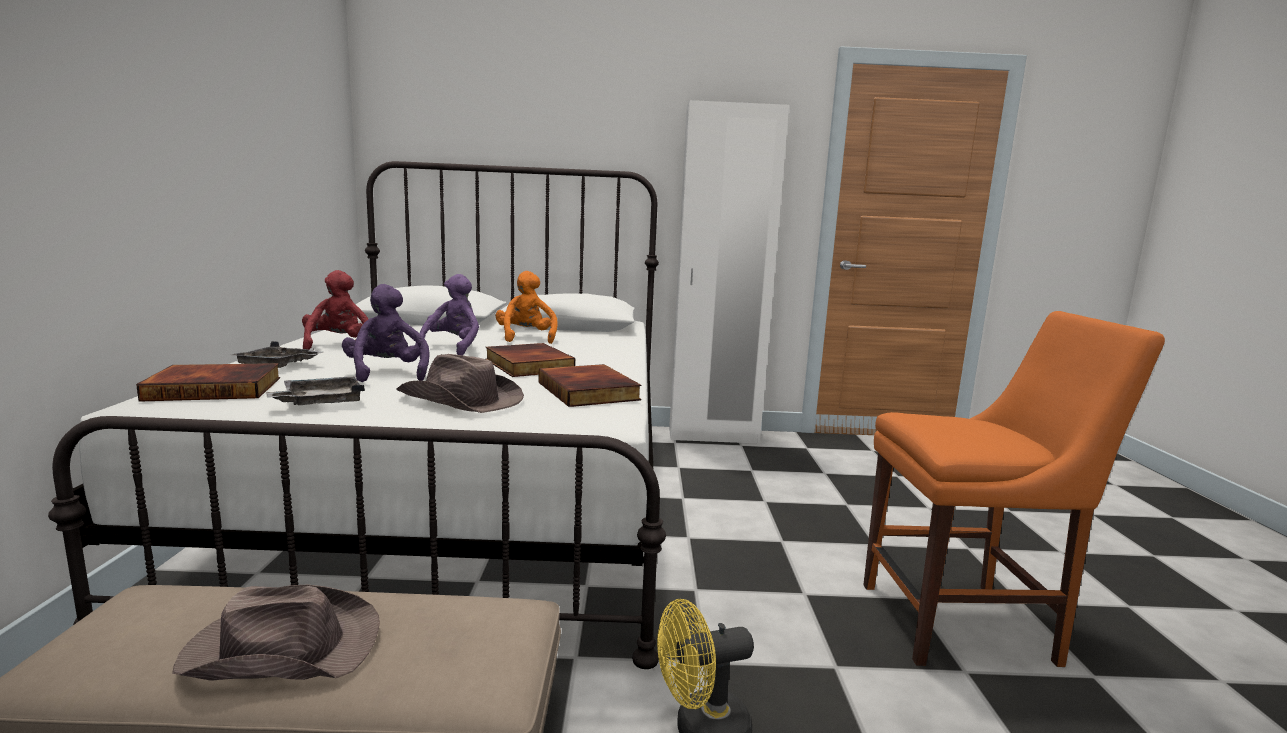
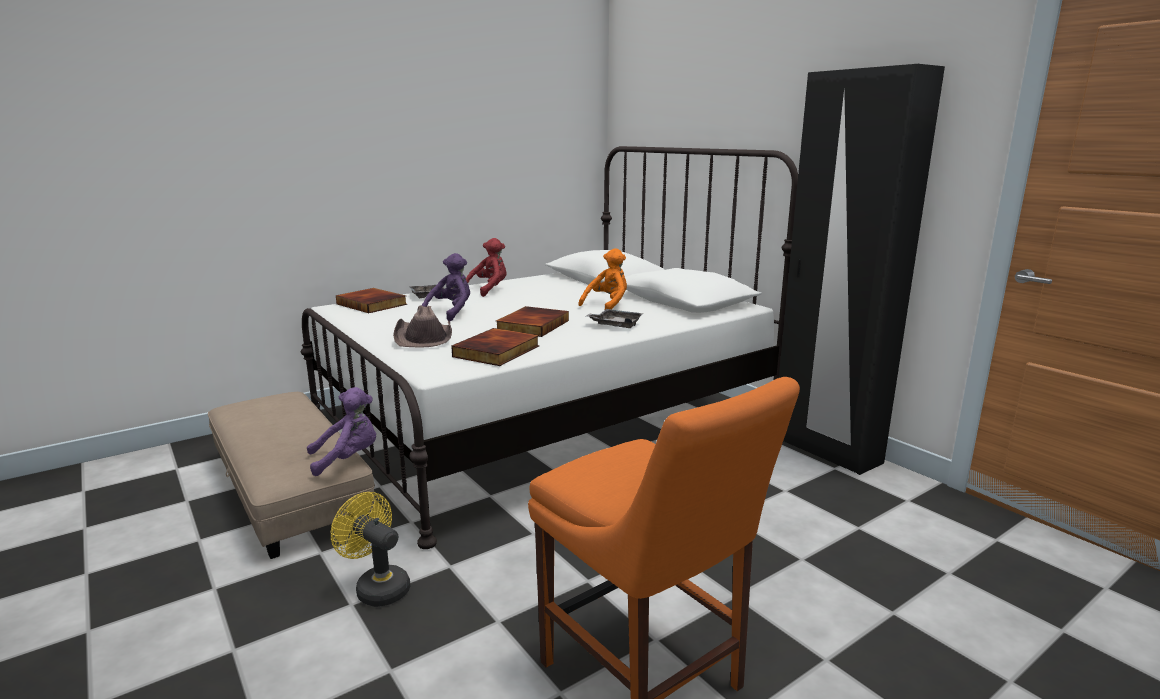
camera: 55 degrees right, 5 degrees up
(281, 647) = (267, 431): brown hat -> none
(320, 402) = (378, 321): grey tray -> grey tray (616, 325)
(453, 348) = (538, 303): purple plush toy -> purple plush toy (348, 459)
(713, 436) = (825, 450): white wardrobe -> black wardrobe

